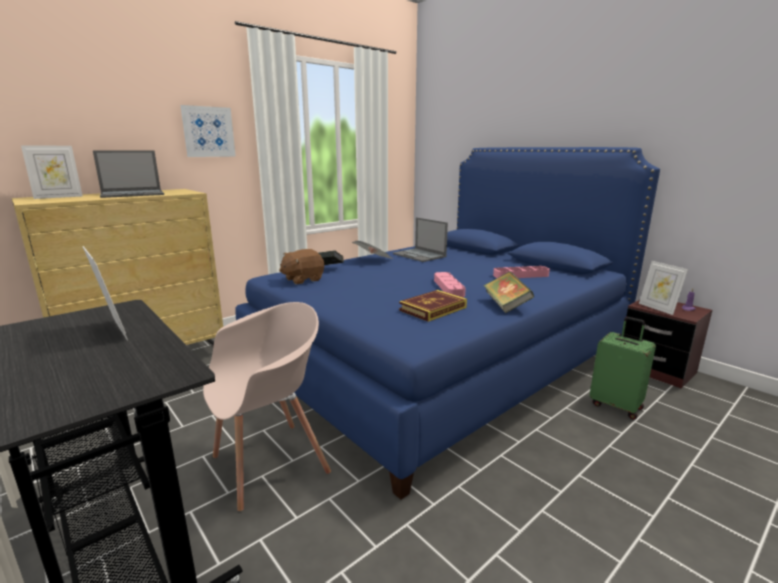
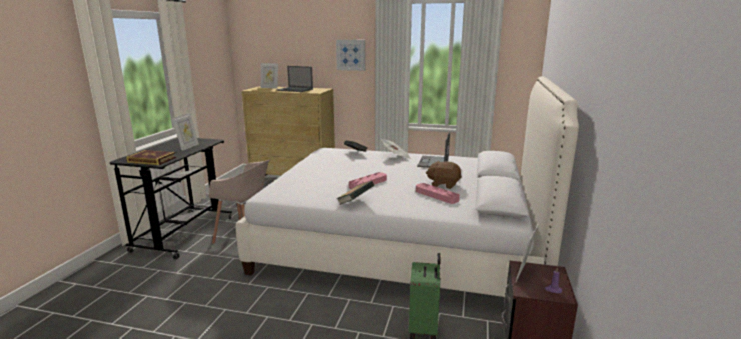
camera: 55 degrees right, 0 degrees up
(303, 279) = (329, 154): brown plush toy -> brown plush toy (443, 184)
(433, 309) = (321, 188): book -> book (152, 160)
(441, 358) = (402, 244): blue bed -> white bed

